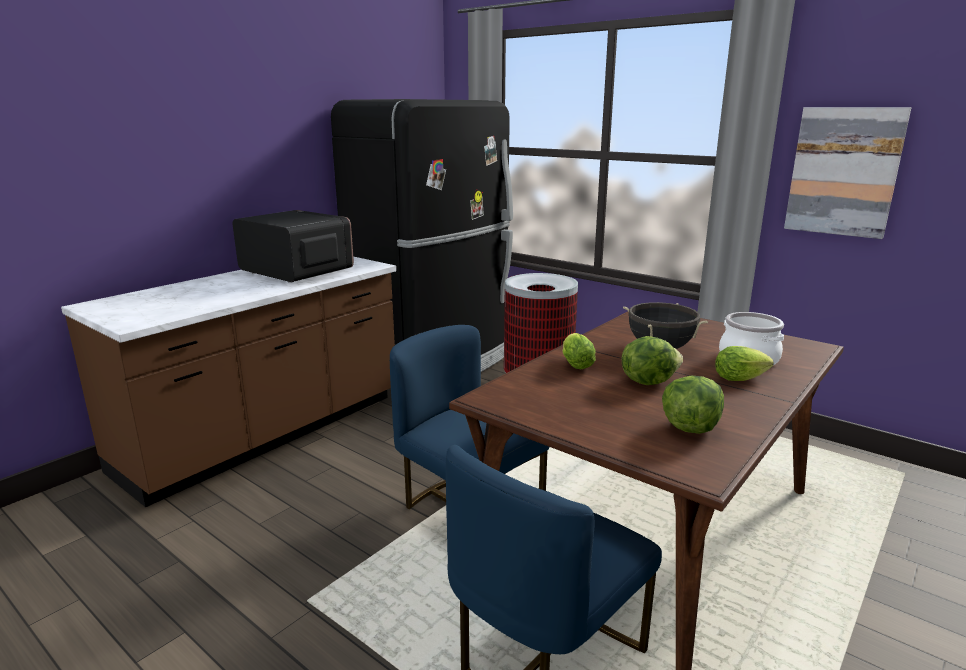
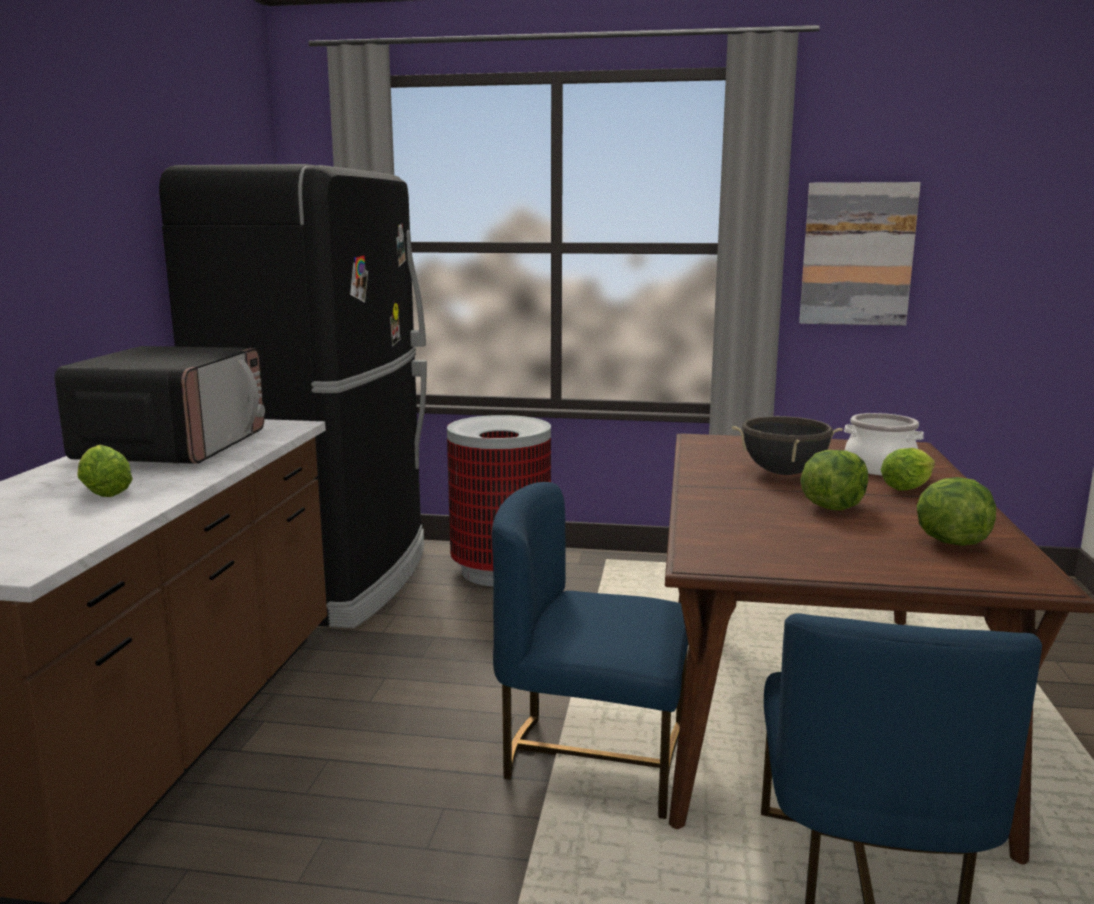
camera: 30 degrees left, 5 degrees down
(296, 271) = (174, 448): microwave -> microwave turned 90 degrees clockwise
(575, 364) = (729, 504): lettuce -> lettuce (104, 492)

